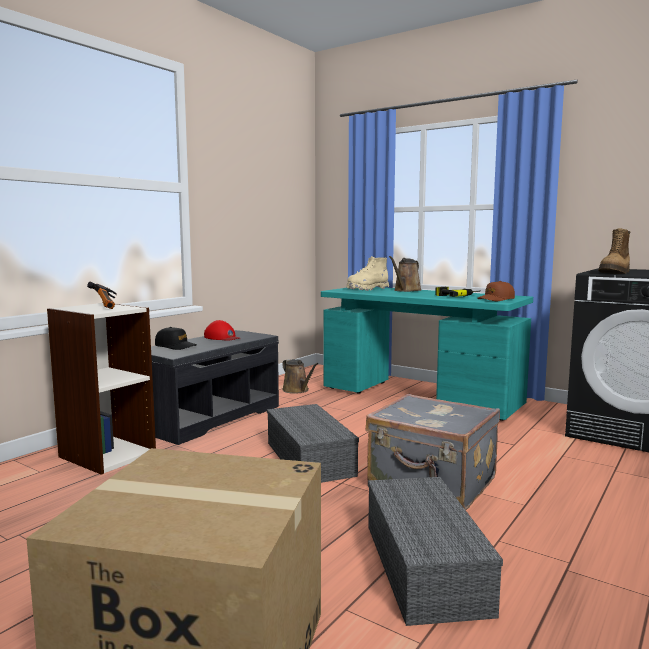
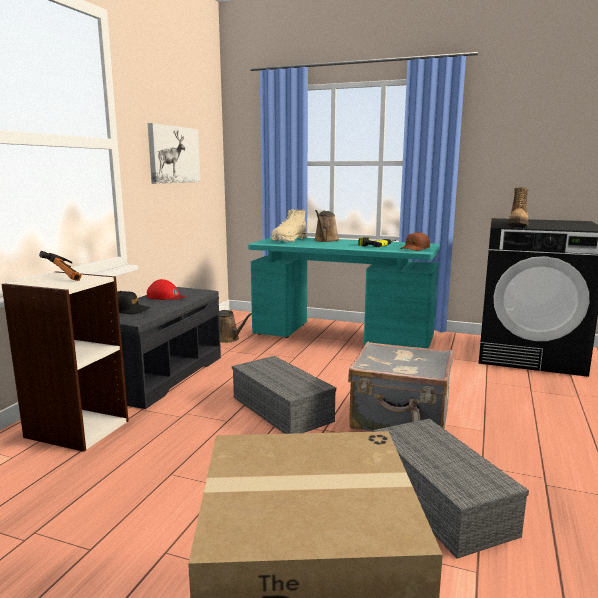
camera: 15 degrees left, 5 degrees up
(253, 200) = (173, 154): none -> picture

